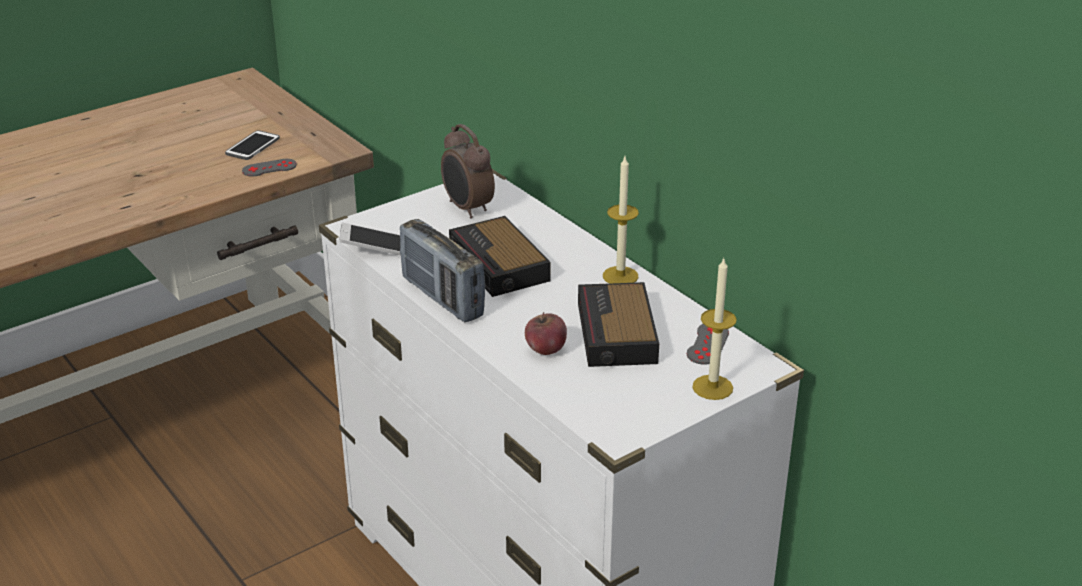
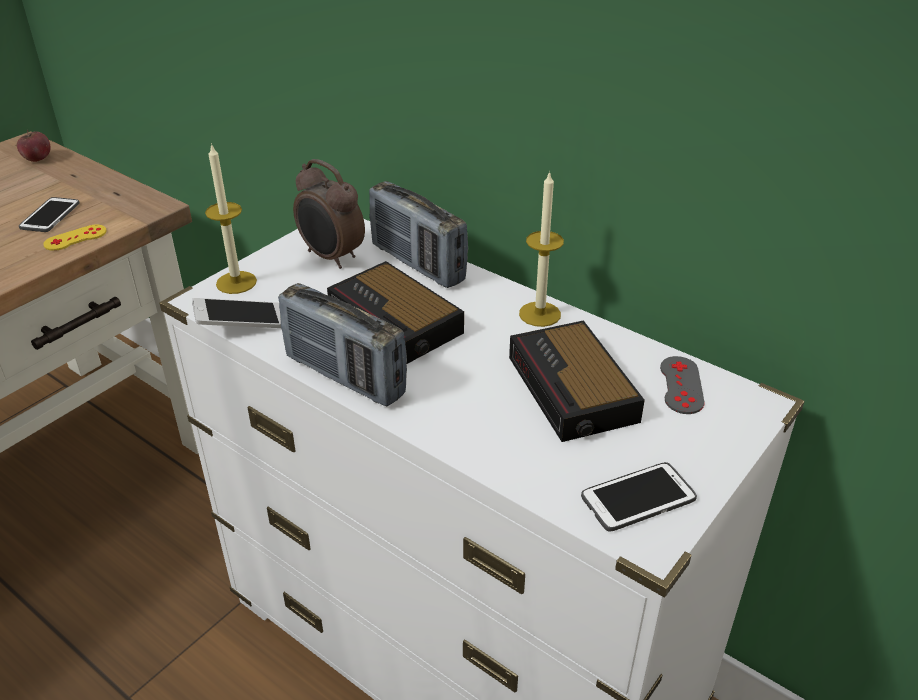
camera: 15 degrees left, 5 degrees up
(269, 168) = (75, 238): grey game controller -> yellow game controller
(537, 223) = (417, 264): none -> radio
(545, 349) = (499, 426): apple -> apple (37, 159)
(625, 410) = (638, 498): none -> phone
(712, 387) = (720, 444): candle -> candle (236, 282)

